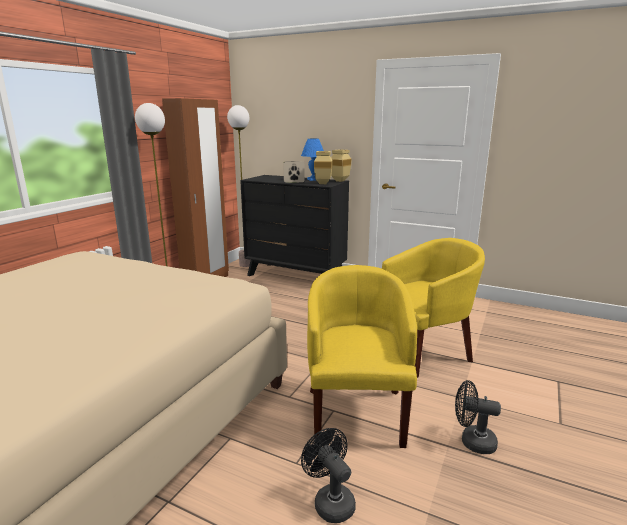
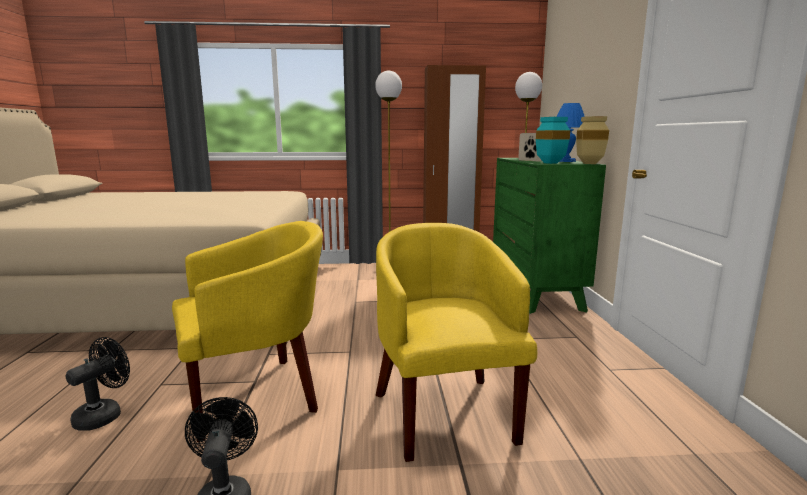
camera: 60 degrees right, 5 degrees down
(296, 276) = (535, 290): black dresser -> green dresser
(322, 183) = (548, 163): beige vase -> turquoise vase
(424, 351) = (444, 412): yellow armchair -> yellow armchair turned 135 degrees counterclockwise

